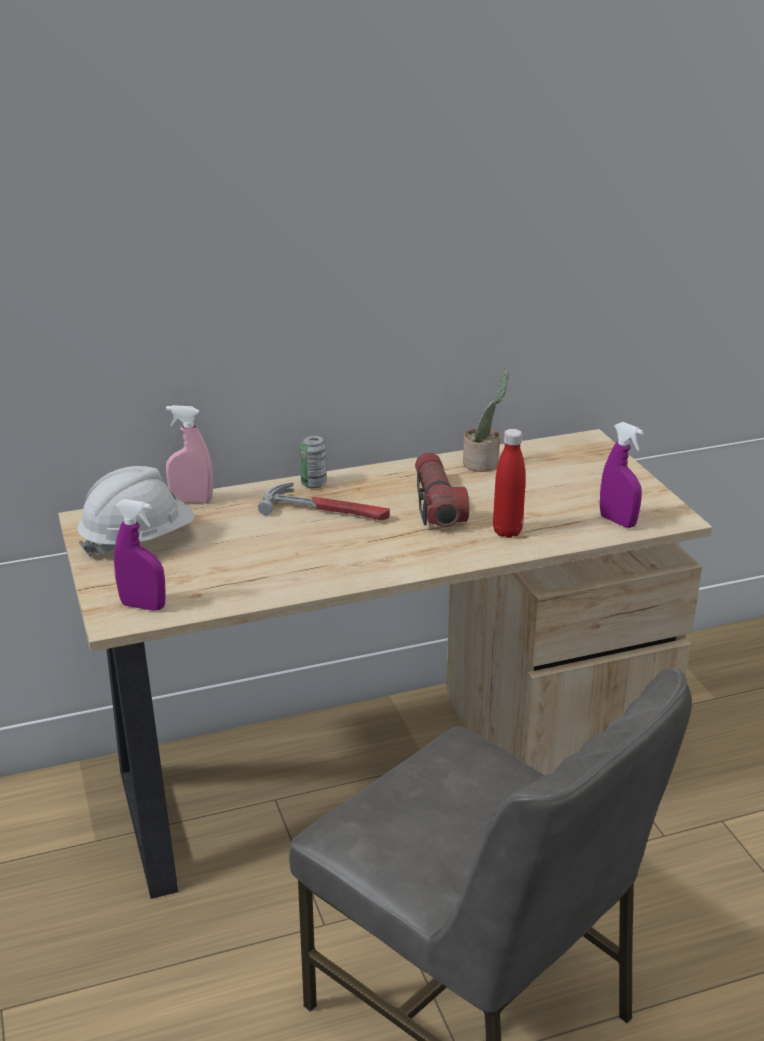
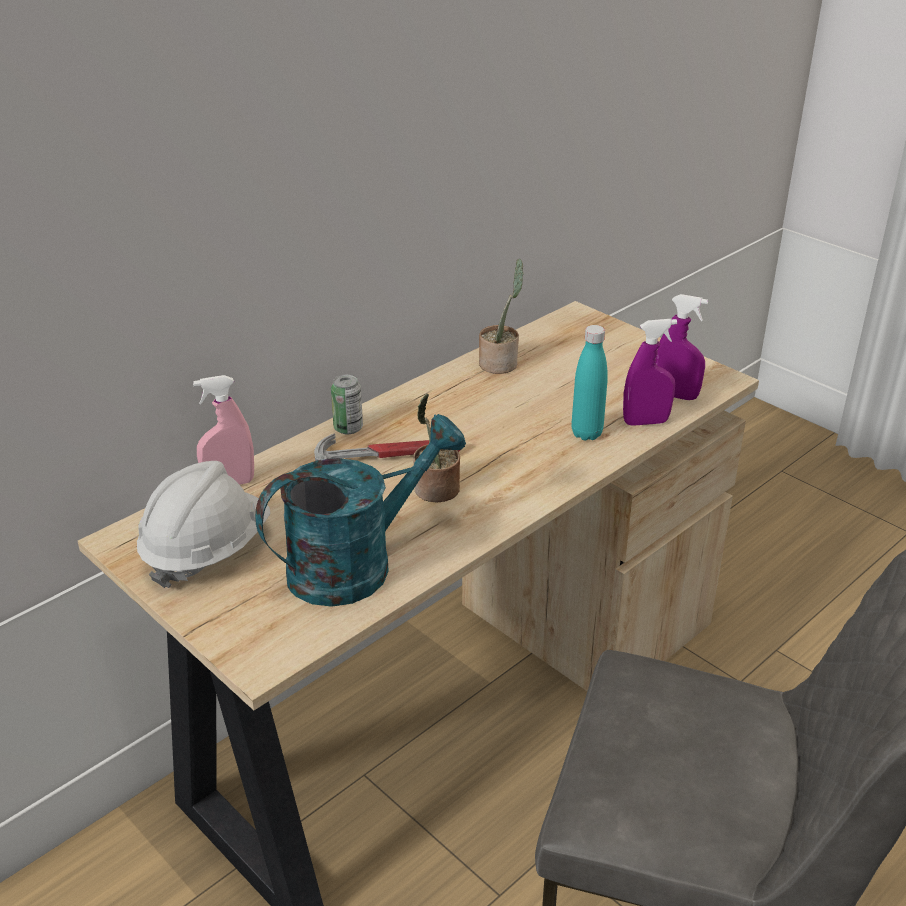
camera: 25 degrees left, 5 degrees up
(143, 606) = (280, 633): purple spray bottle -> purple spray bottle (645, 422)
(236, 577) = (356, 563): none -> turquoise watering can
(341, 543) = (435, 491): none -> potted plant
(436, 504) = (493, 420): flashlight -> none
(507, 532) = (586, 433): red bottle -> turquoise bottle

